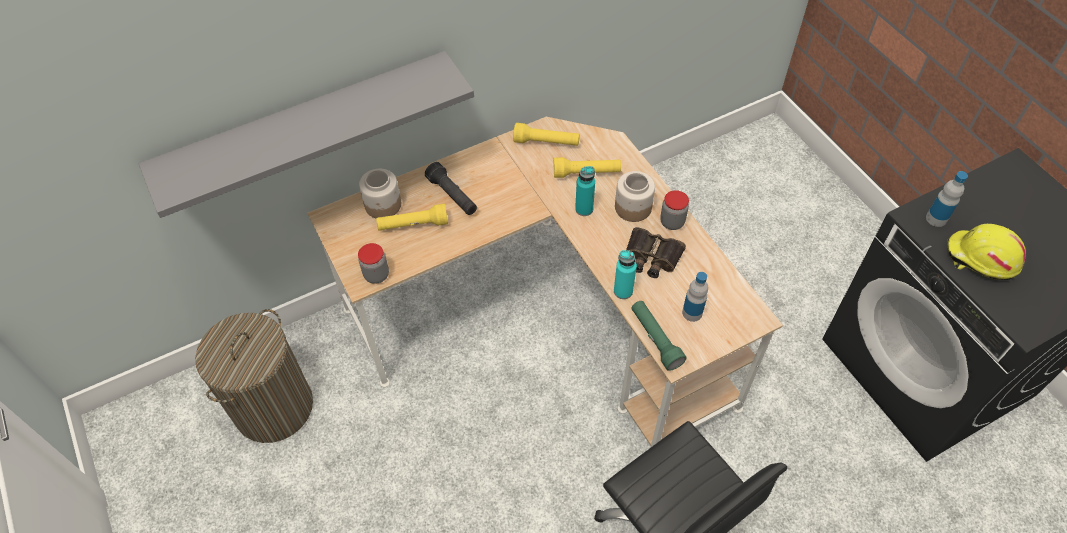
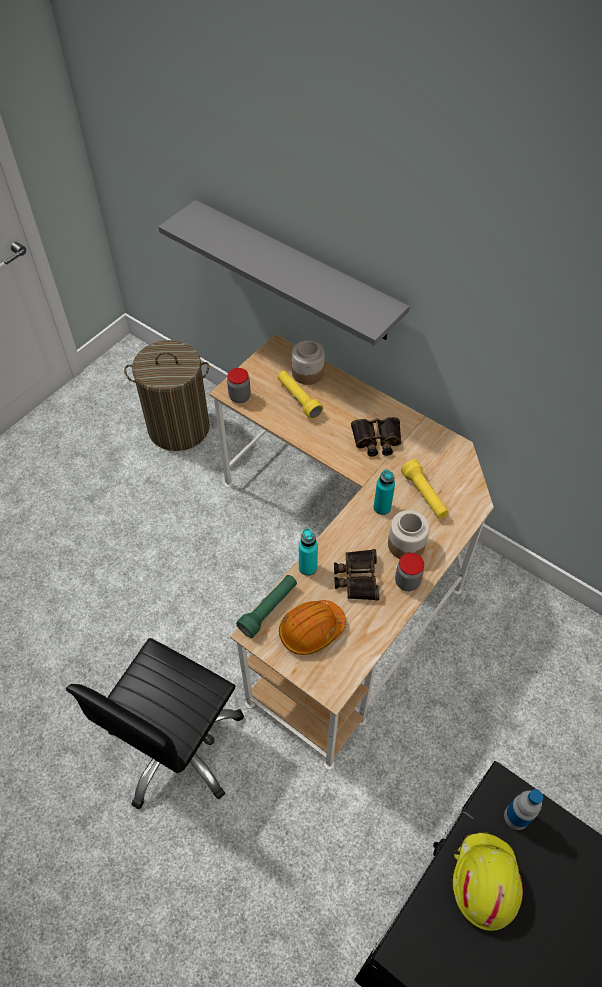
camera: 65 degrees right, 0 degrees up
(452, 196) = (342, 412): black flashlight -> none
(504, 183) = (376, 440): none -> binoculars
(546, 142) = (441, 453): yellow flashlight -> none
(692, 313) = (311, 630): bottle -> orange hard hat

